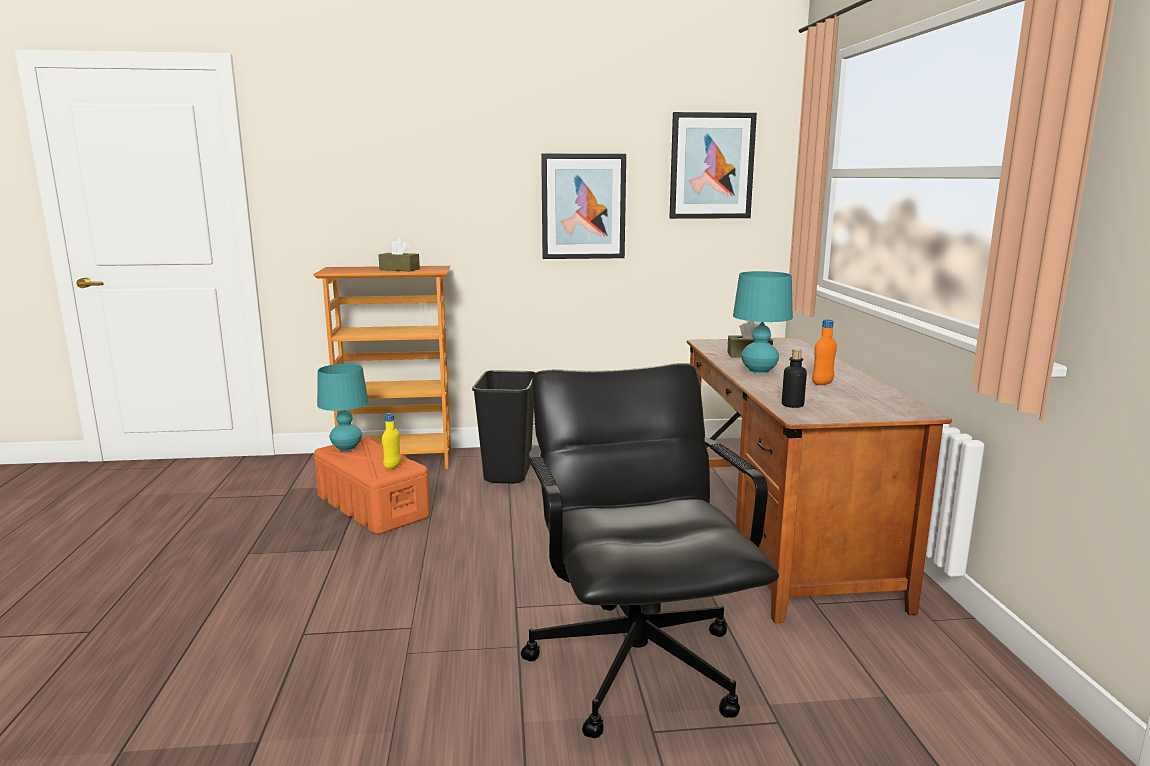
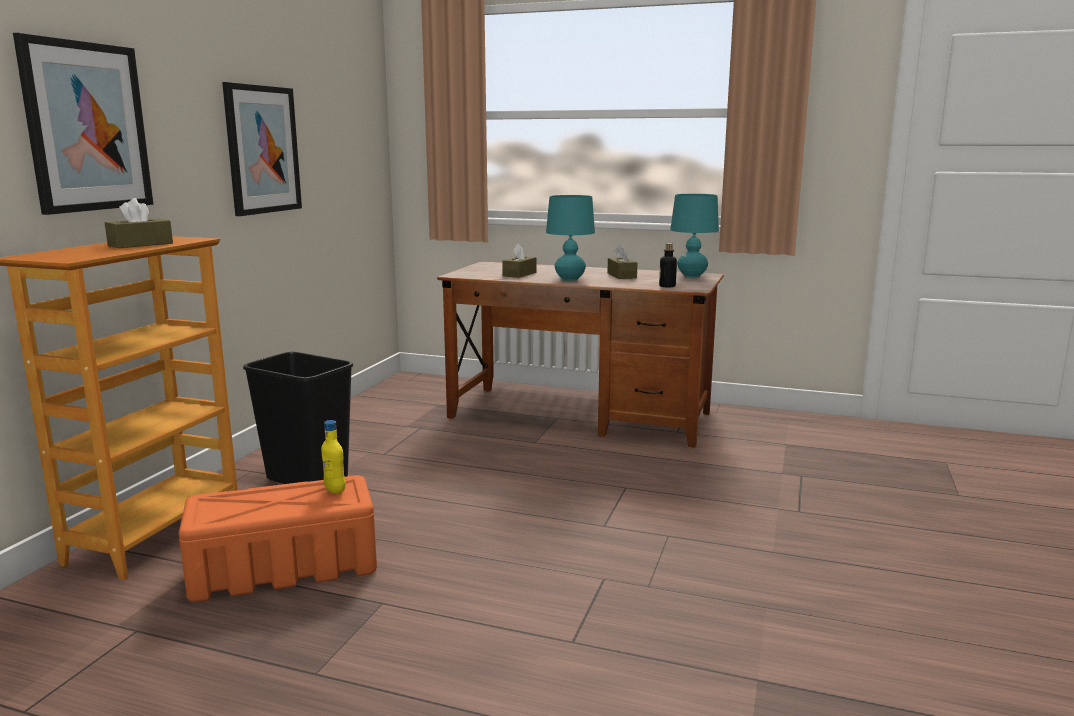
camera: 65 degrees left, 0 degrees up
(346, 448) = (217, 509): turquoise table lamp -> turquoise table lamp (692, 275)
(637, 664) = (719, 498): black office chair -> none
(711, 166) = (344, 106): picture -> picture (87, 127)
(822, 383) = (621, 275): orange bottle -> brown tissue box

